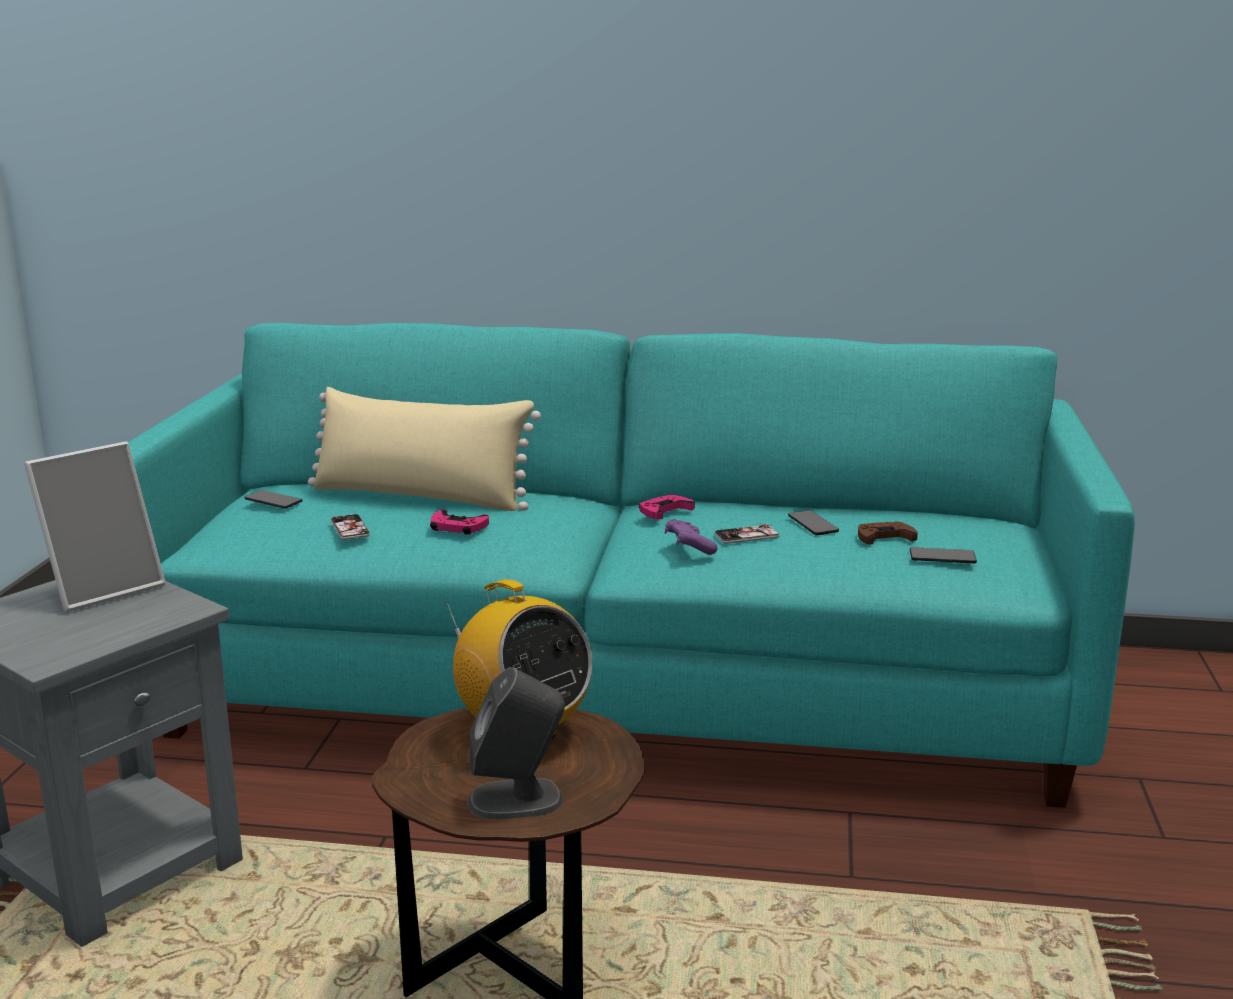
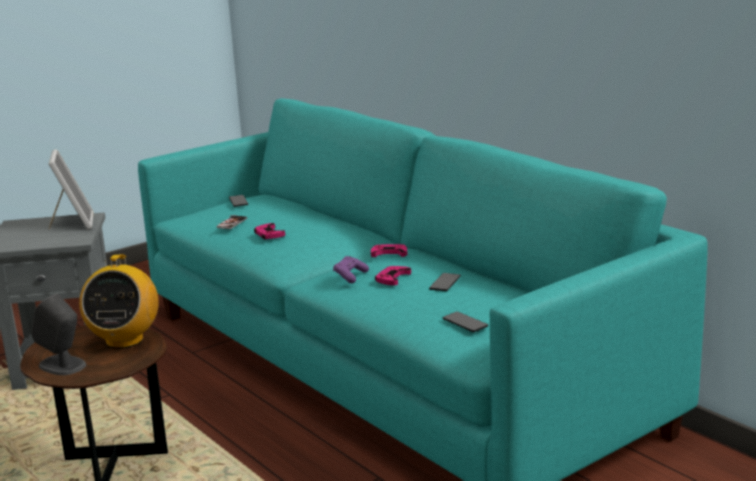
camera: 45 degrees right, 0 degrees up
(104, 588) = (73, 223): picture frame -> picture frame turned 105 degrees counterclockwise
(420, 497) = (298, 215): beige pillow -> none
(746, 536) = (392, 278): phone -> pink game controller
(884, 537) = (462, 302): brown game controller -> none

